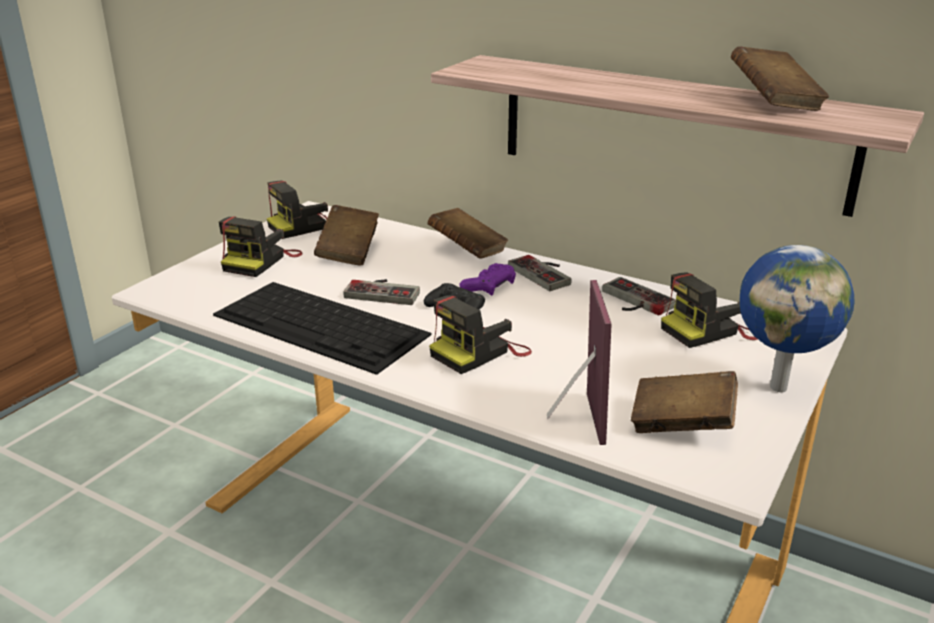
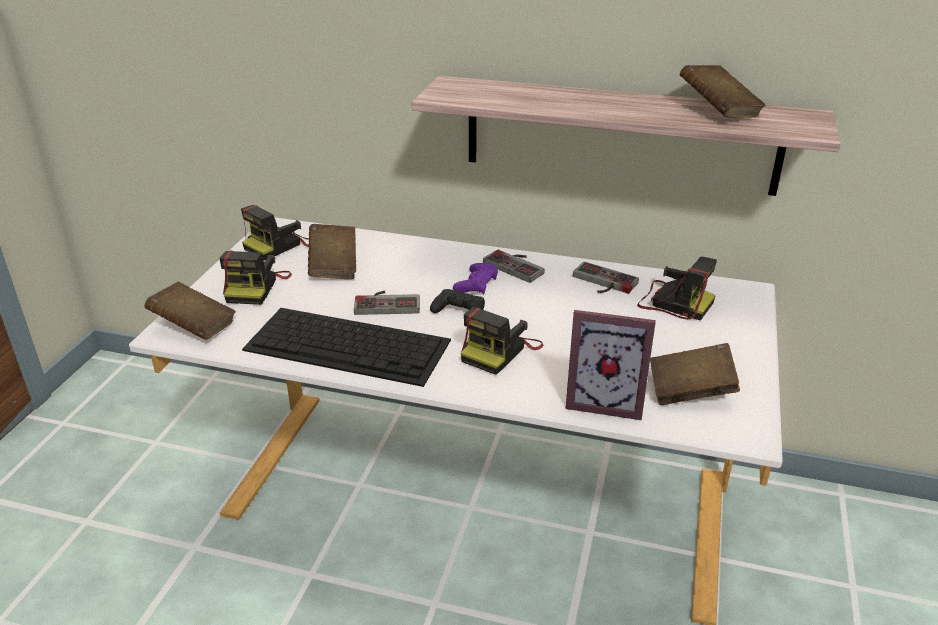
camera: 15 degrees left, 5 degrees up
(468, 250) = (440, 251): brown book -> brown book (194, 327)
(573, 418) = (605, 401): picture frame -> picture frame turned 120 degrees clockwise
(708, 331) = (673, 302): camera -> camera turned 105 degrees counterclockwise
(779, 386) = (747, 345): globe -> none

